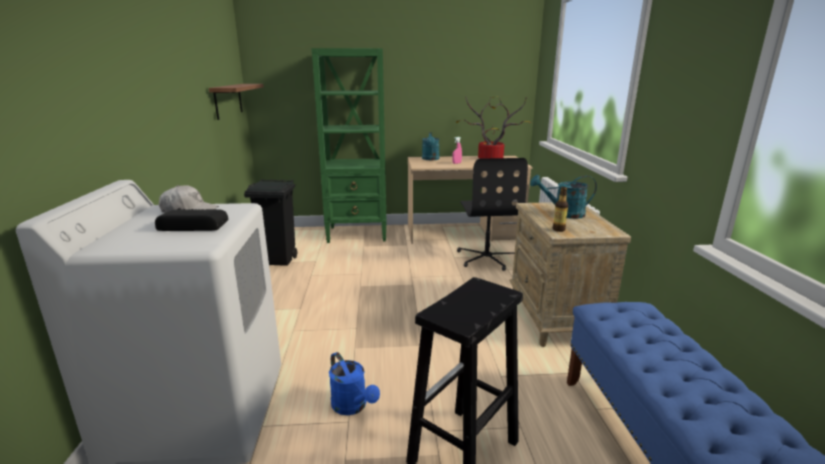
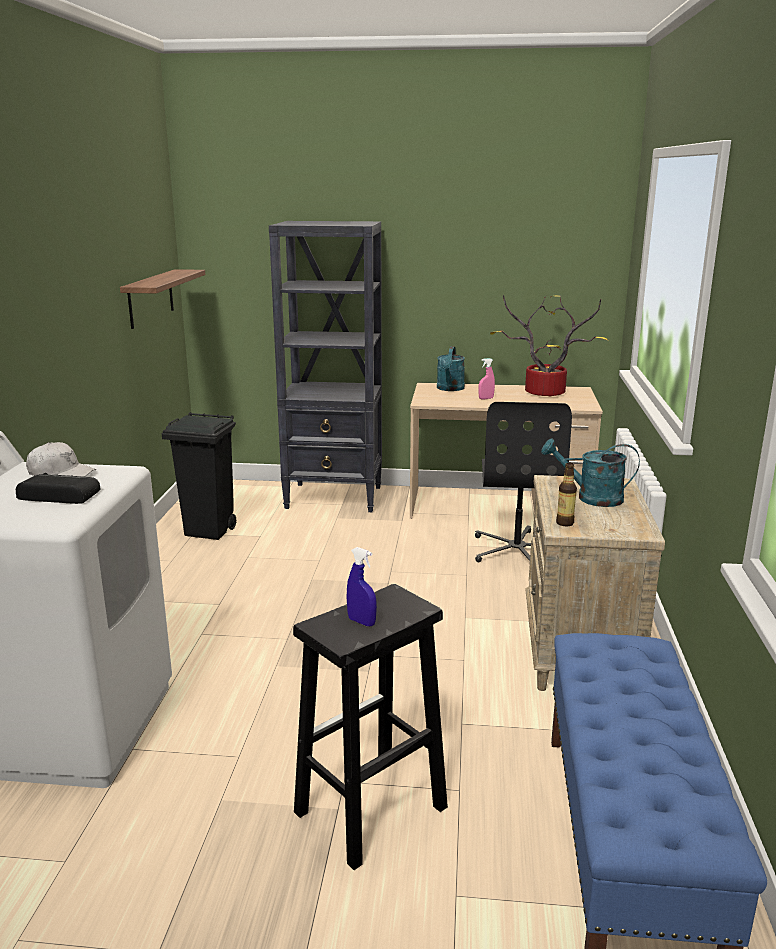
camera: 10 degrees right, 0 degrees up
(353, 406) = (249, 739): blue watering can -> none
(358, 234) = (335, 497): green bookcase -> black bookcase
(468, 307) = (361, 622): none -> blue spray bottle

